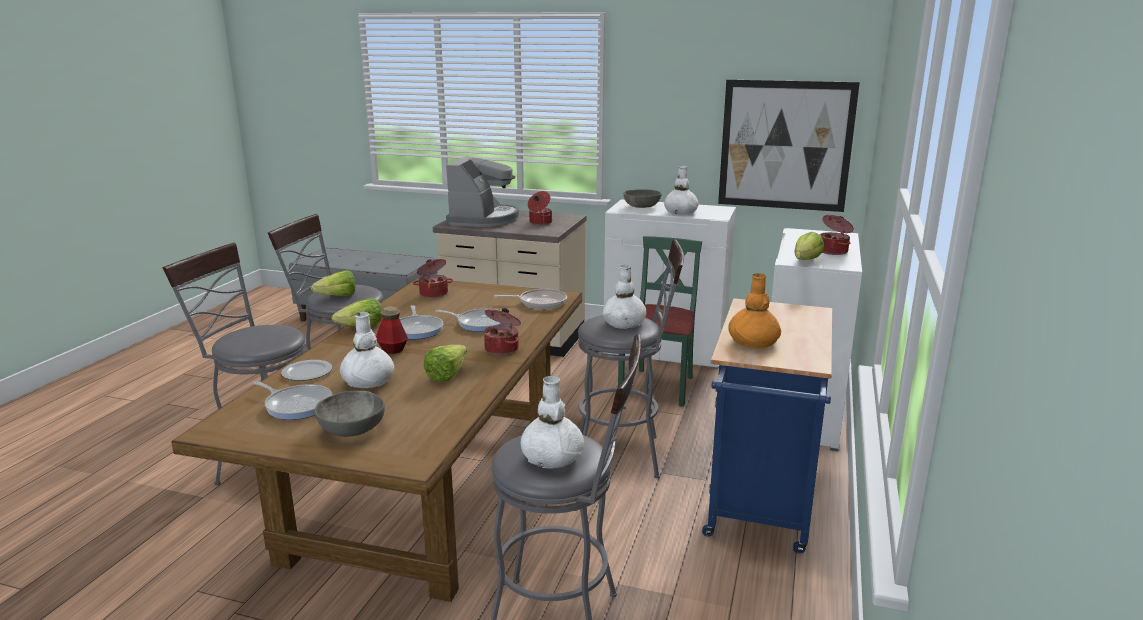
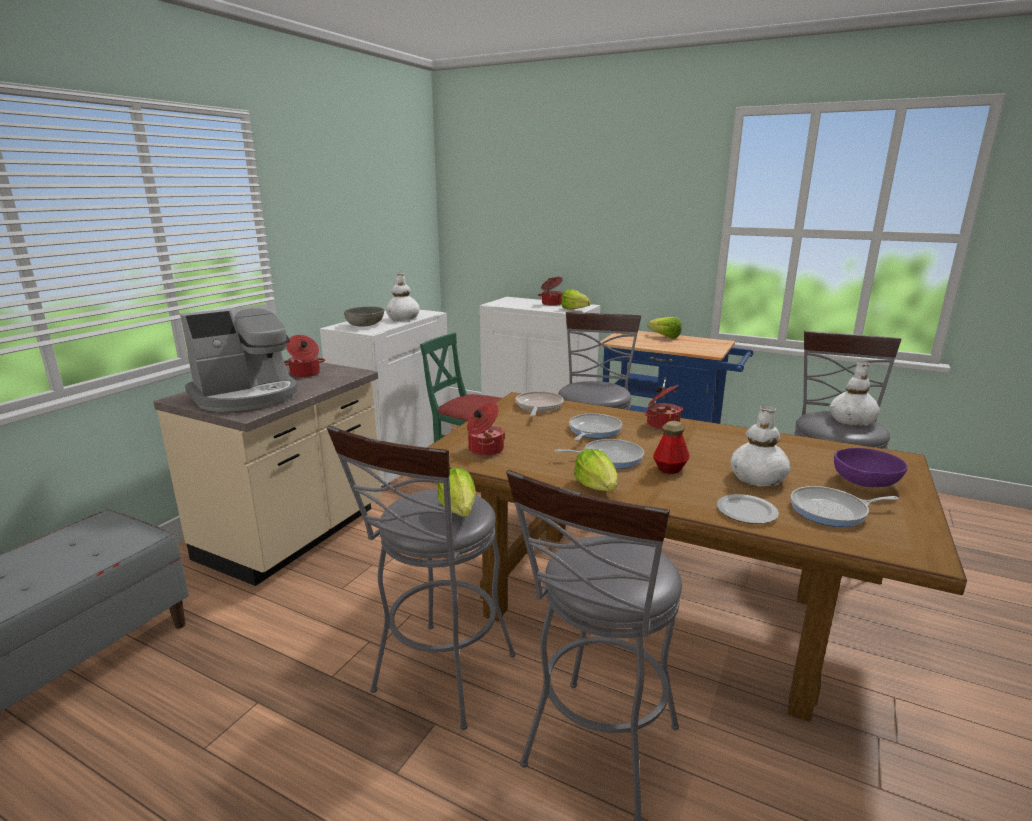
camera: 80 degrees left, 0 degrees up
(297, 405) = (832, 511): frying pan -> frying pan turned 135 degrees counterclockwise
(351, 429) = (865, 482): grey bowl -> purple bowl
(450, 374) = (727, 444): lettuce -> lettuce (663, 336)
(484, 219) = (246, 396): coffee machine -> coffee machine turned 120 degrees clockwise
(624, 323) = (595, 386): white vase -> none
(753, 342) = (688, 347): orange vase -> none
(785, 145) = (399, 247): picture -> none

